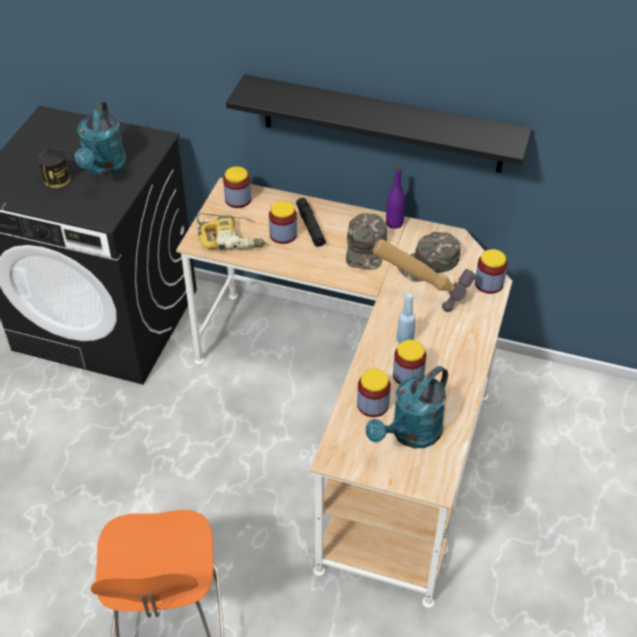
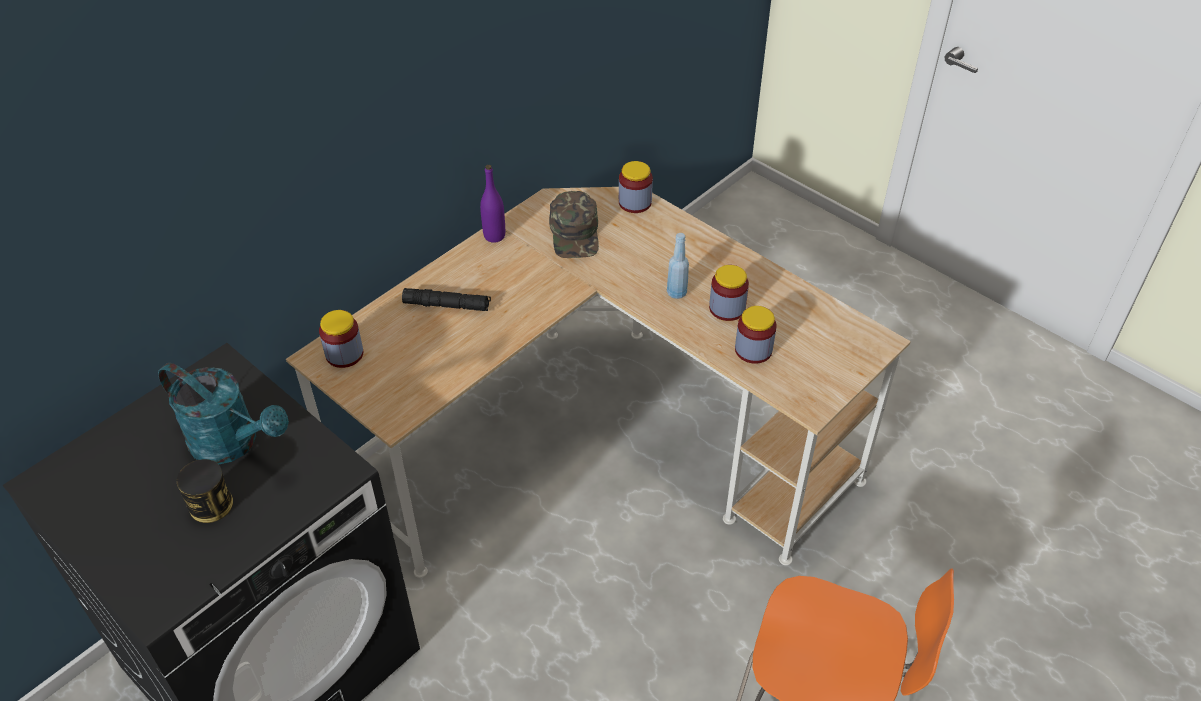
camera: 65 degrees left, 0 degrees up
(230, 237) = (410, 383): power drill -> none
(283, 235) = (442, 333): jar -> none
(366, 248) = (517, 271): green cap -> none
(382, 124) = (441, 135): black shelf -> none
(410, 434) = (807, 336): turquoise watering can -> none
(421, 298) = (623, 258): hammer -> none

